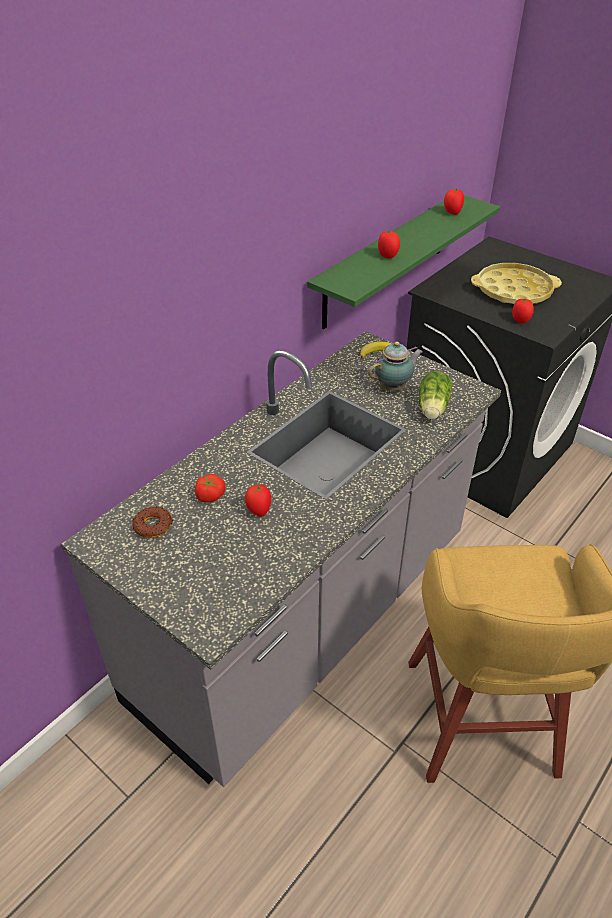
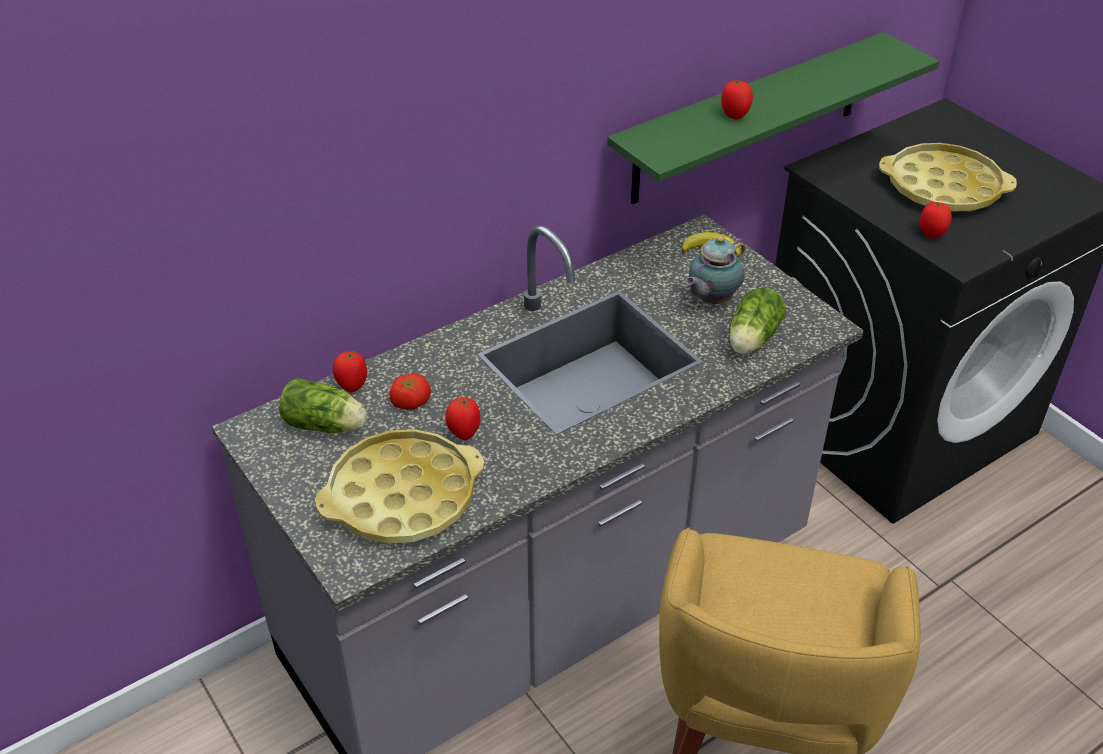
camera: 15 degrees right, 0 degrees up
(153, 525) = (327, 426): donut -> lettuce
(230, 567) = (402, 496): none -> yellow tray
(394, 387) = (711, 300): teapot -> teapot turned 150 degrees clockwise
(452, 213) = (860, 62): tomato -> tomato (352, 385)

